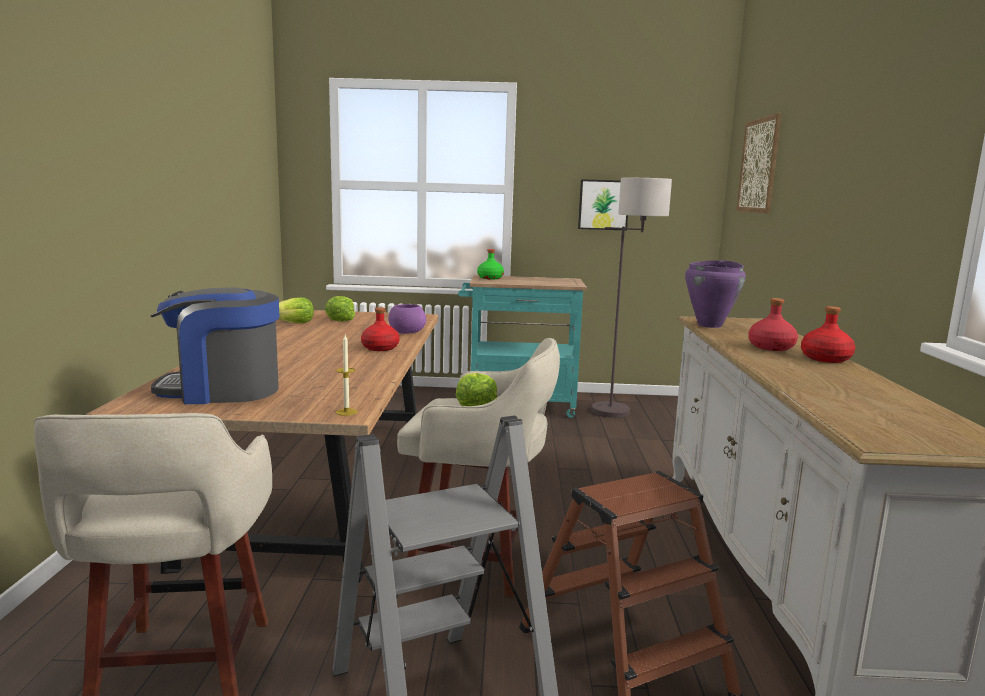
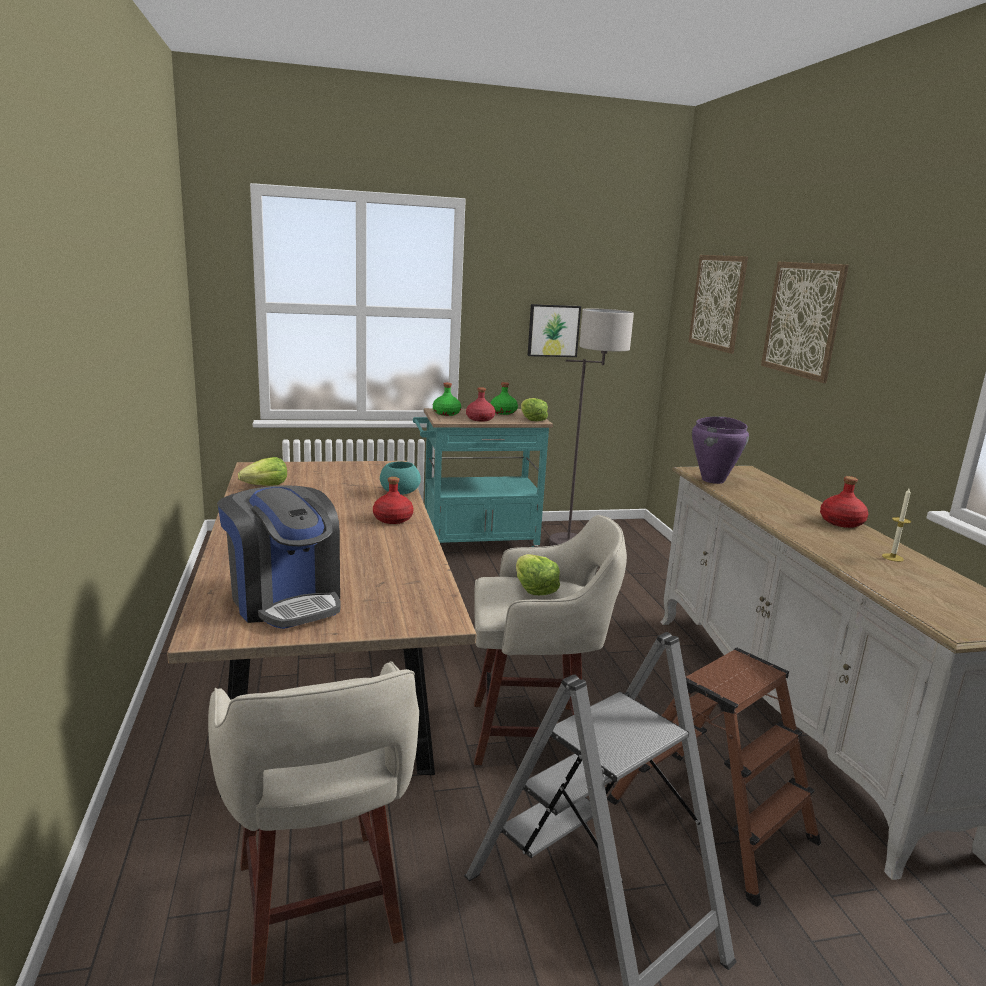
camera: 15 degrees left, 5 degrees up
(222, 390) = (285, 600): coffee machine -> coffee machine turned 105 degrees counterclockwise
(340, 319) = (311, 476): lettuce -> lettuce (532, 419)
(346, 412) = (441, 618): candle -> candle (892, 557)
(406, 332) = (399, 492): purple bowl -> turquoise bowl
(546, 279) = (503, 412): none -> green bottle
(771, 347) = (787, 509): red bottle -> red bottle (480, 419)
(822, 161) = (803, 318): none -> picture

